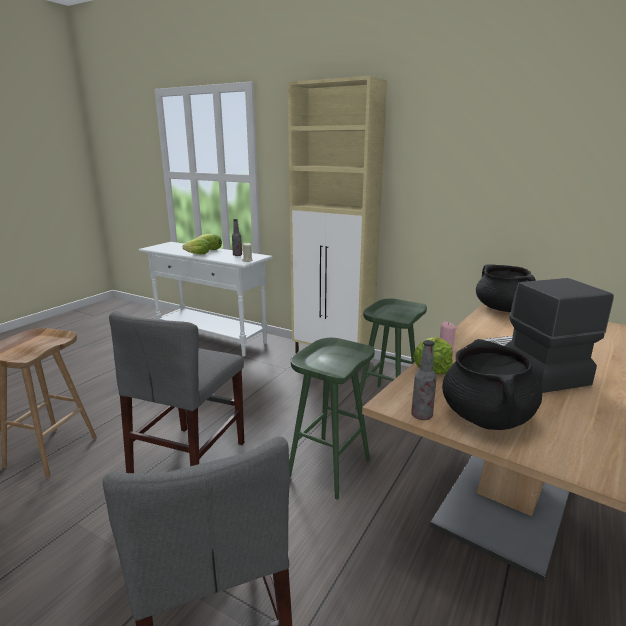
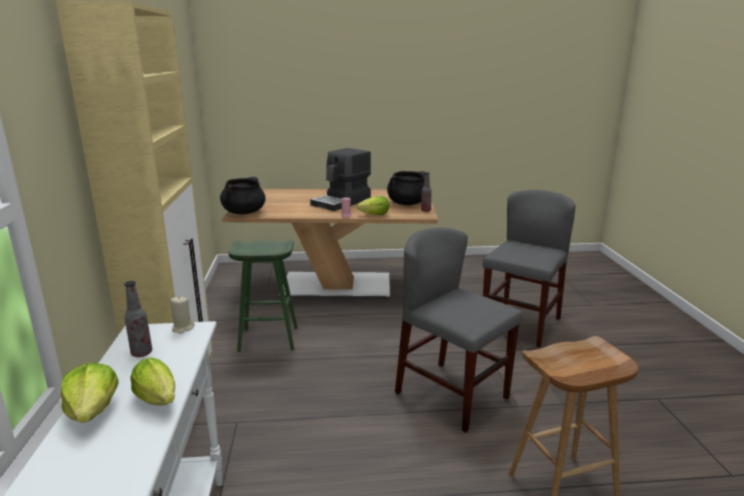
camera: 125 degrees left, 0 degrees up
(189, 460) = (452, 395): grey chair -> grey chair turned 120 degrees counterclockwise
(329, 466) = (381, 337): green stool -> none

